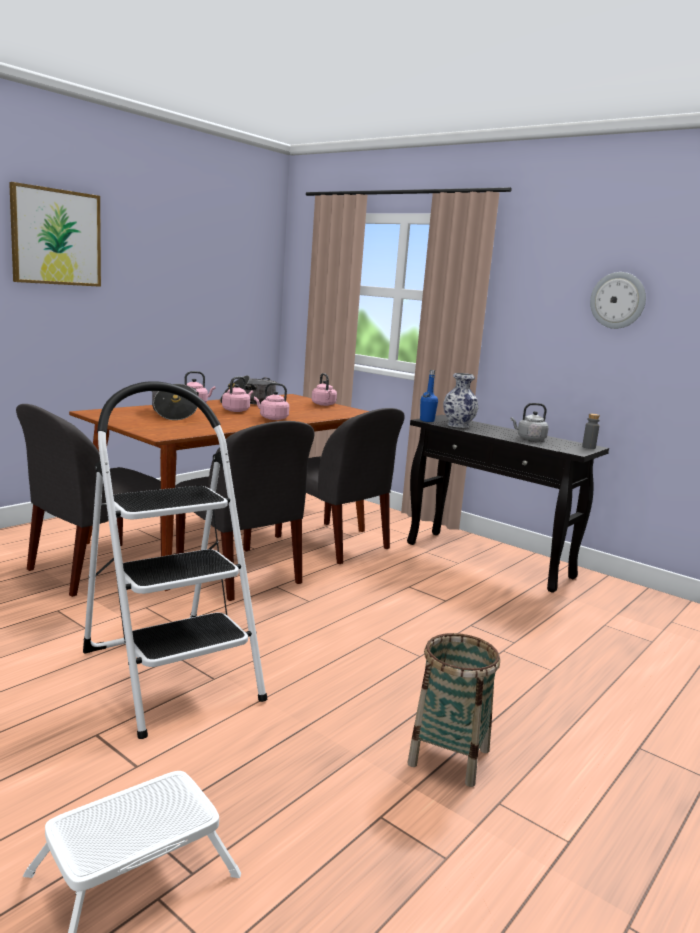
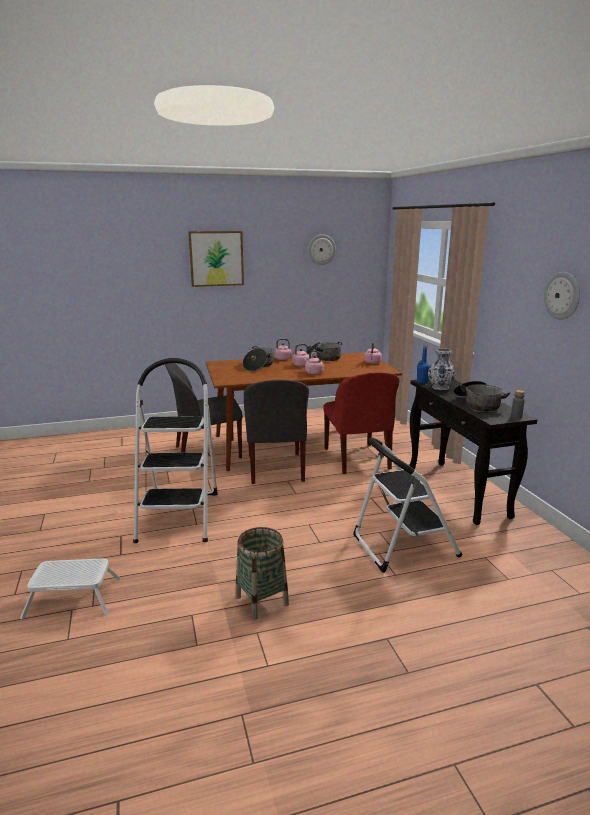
camera: 35 degrees right, 5 degrees up
(207, 242) = (321, 249): none -> wall clock
(334, 544) = (357, 459): grey chair -> red chair
(514, 634) = (401, 546): none -> step ladder
(529, 439) = (477, 404): grey kettle -> cooking pot

